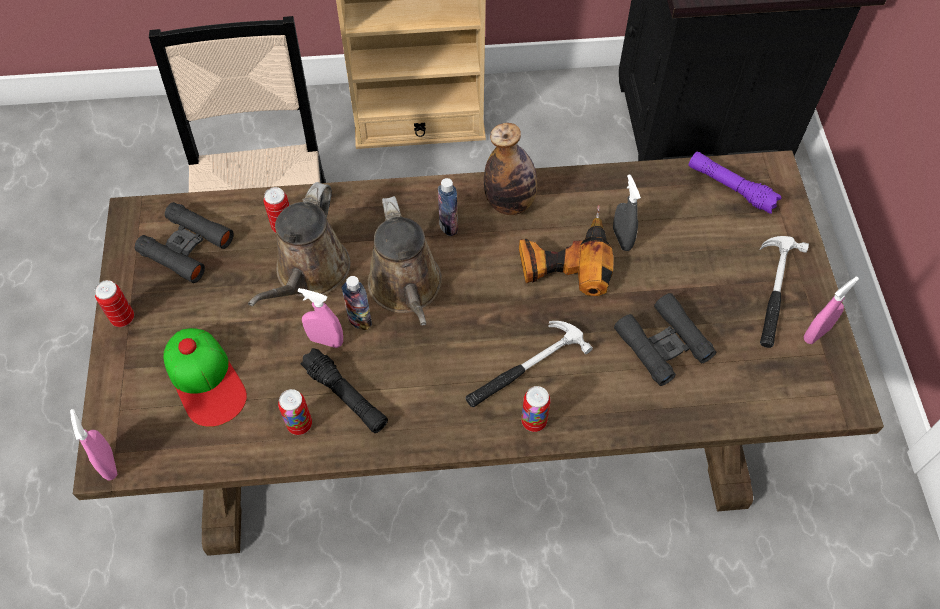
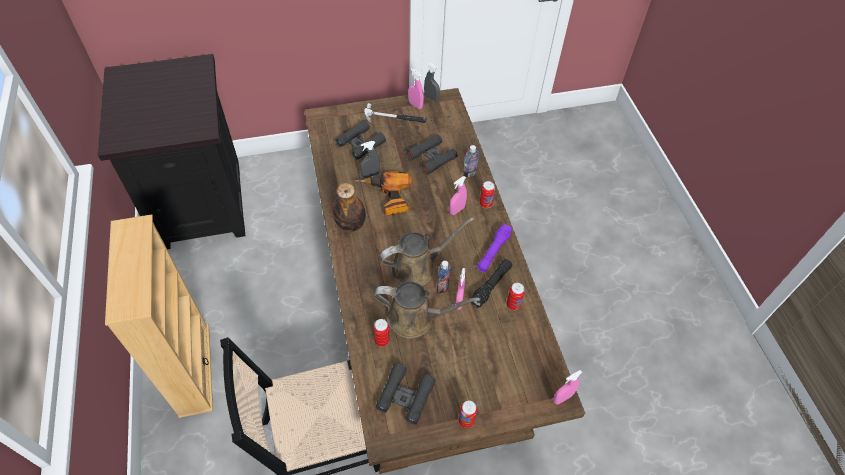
camera: 100 degrees left, 5 degrees down
(205, 380) = (497, 359): cap -> none
(448, 226) = (371, 252): bottle -> bottle (469, 173)
(524, 368) = (457, 210): hammer -> pink spray bottle
(701, 230) = (360, 143): none -> black binoculars
(730, 188) = (332, 132): purple flashlight -> purple flashlight (493, 251)
(840, 366) = (431, 98): none -> grey spray bottle

